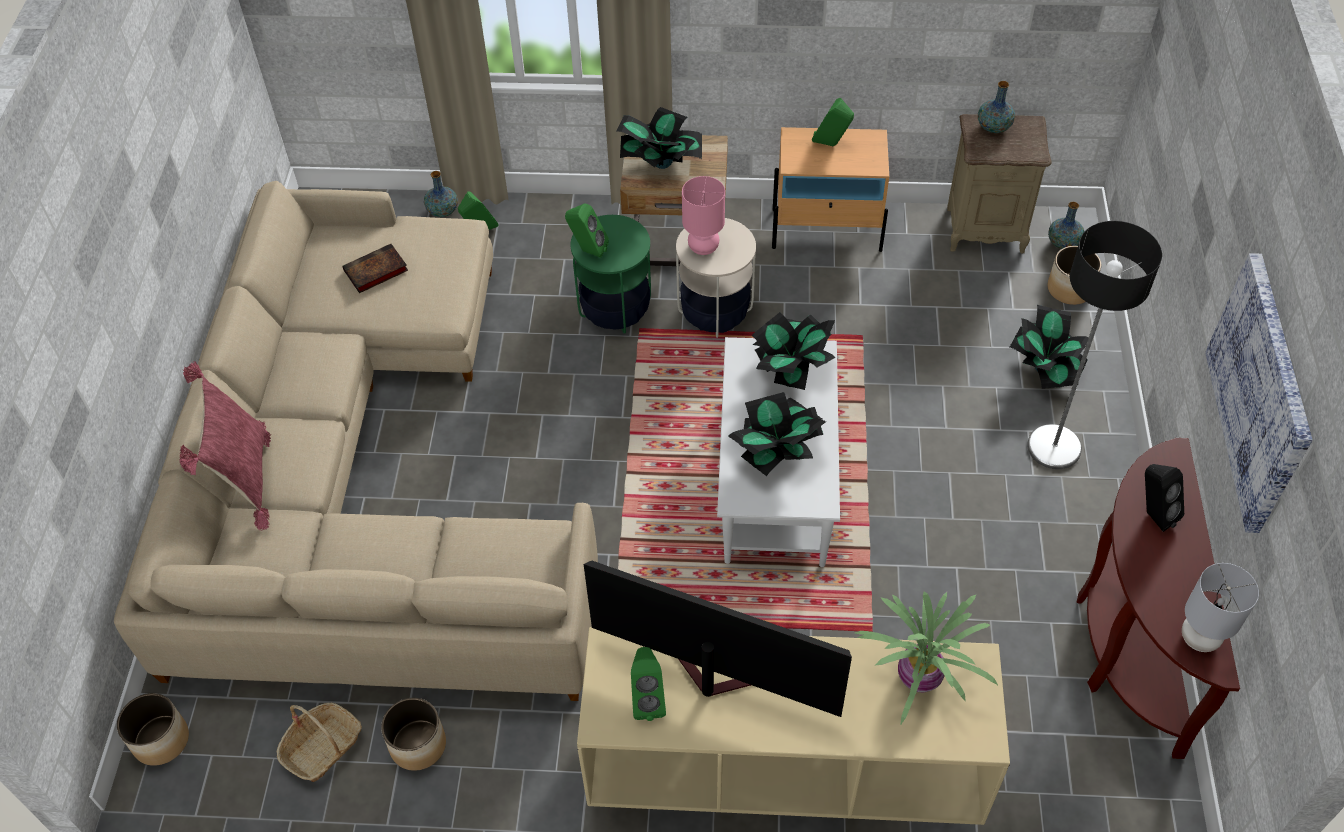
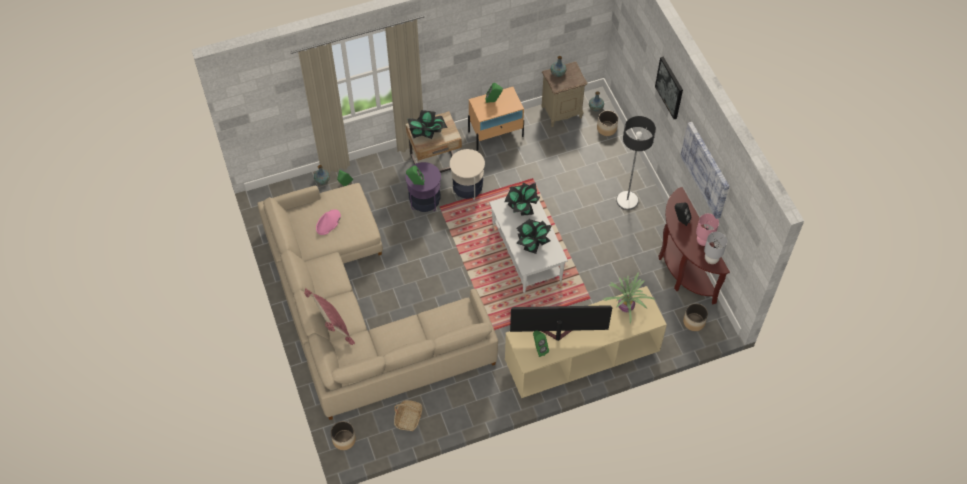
camera: 25 degrees left, 5 degrees up
(374, 272) = (328, 222): book -> pink hat
(418, 744) = (444, 403): planter -> planter (694, 322)
(615, 310) = (424, 201): green side table -> purple side table
(703, 247) = (462, 165): pink table lamp -> pink table lamp (703, 241)
(1044, 368) = (610, 168): potted plant -> none
(1232, 168) = (670, 87): none -> picture

